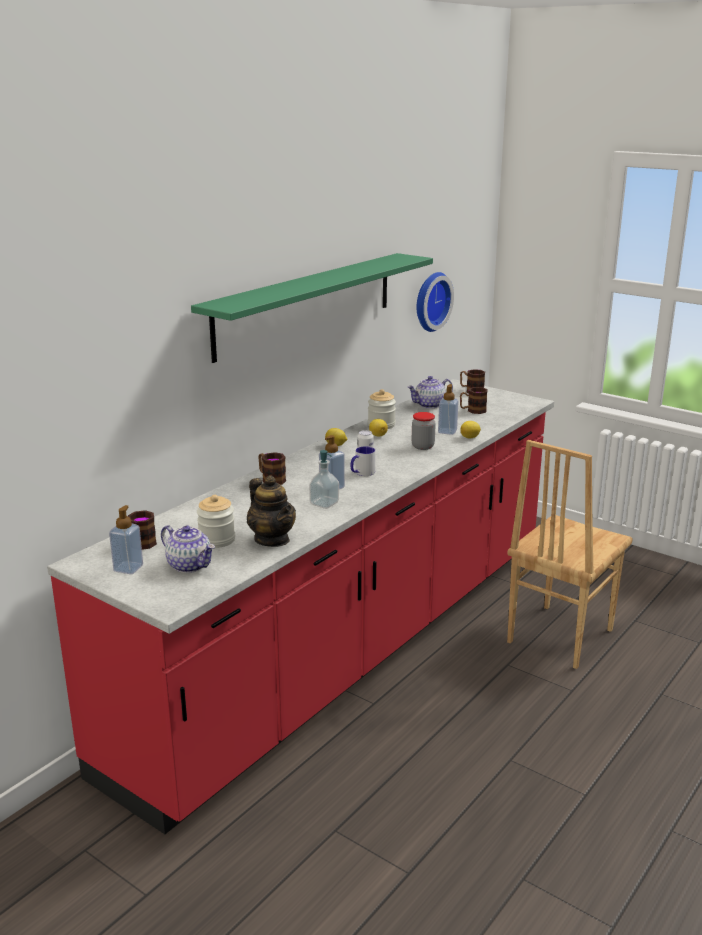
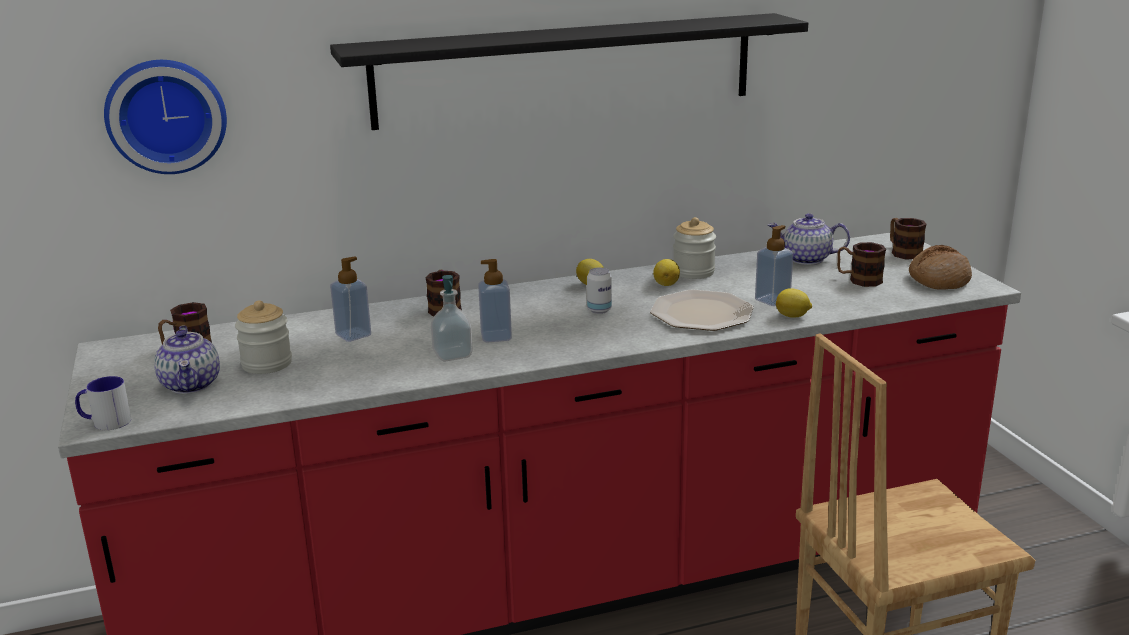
camera: 35 degrees right, 0 degrees up
(128, 568) = (134, 369): soap dispenser -> soap dispenser (353, 335)
(272, 539) = (321, 381): teapot -> none
(307, 304) = (566, 70): green shelf -> black shelf
(362, 473) = (563, 328): mug -> mug (105, 422)
(422, 446) = (702, 313): jar -> plate
(430, 301) = (855, 99): wall clock -> wall clock (166, 115)
(509, 402) = (938, 280): none -> bread

